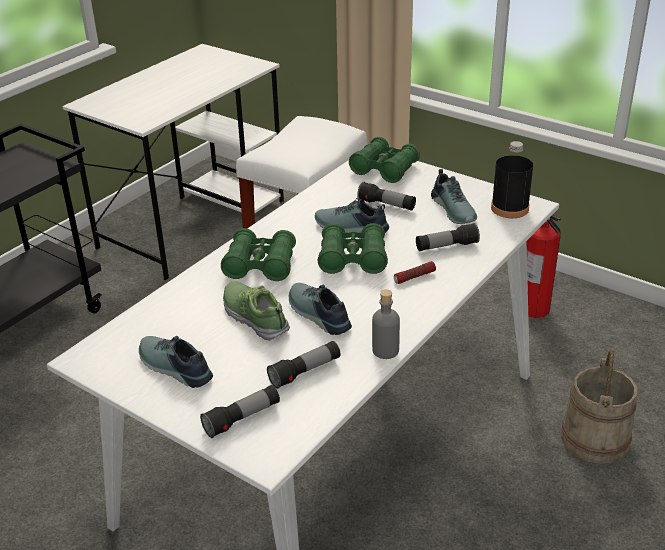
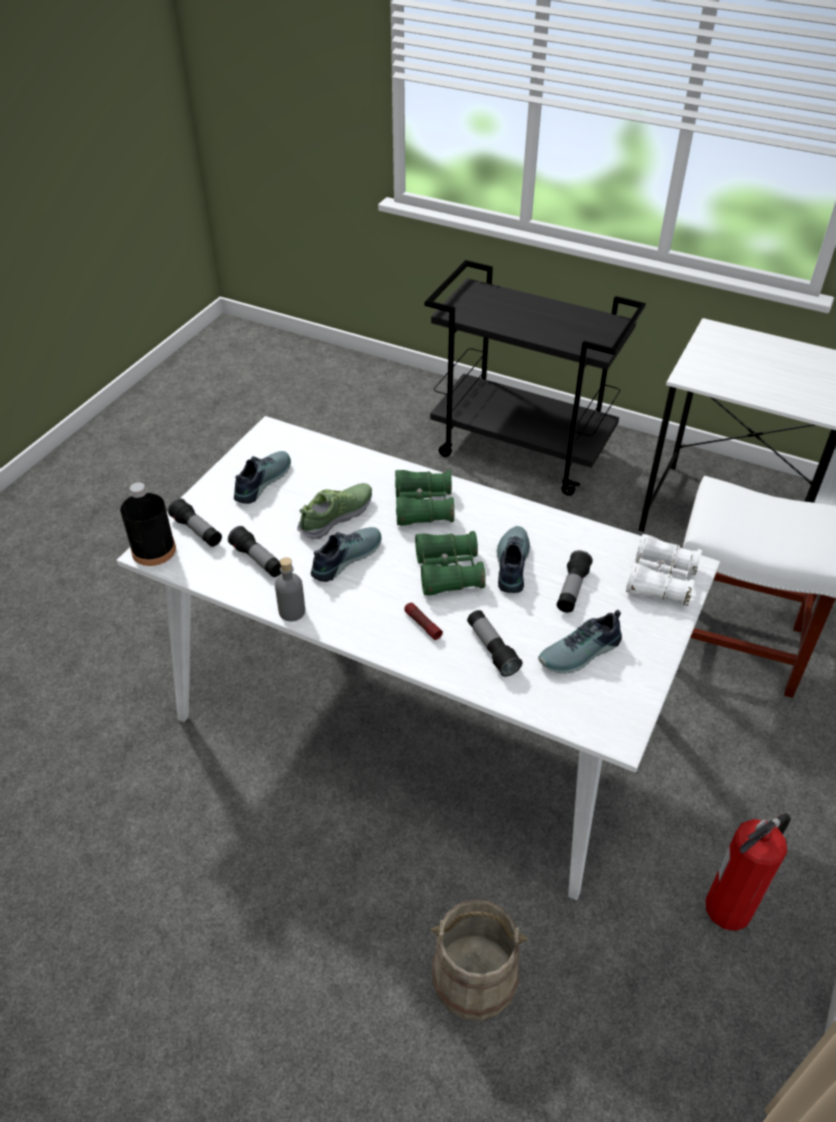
camera: 80 degrees right, 10 degrees up
(384, 169) = (660, 580): green binoculars -> white binoculars
(509, 208) = (602, 710): black bottle -> black bottle (154, 550)

